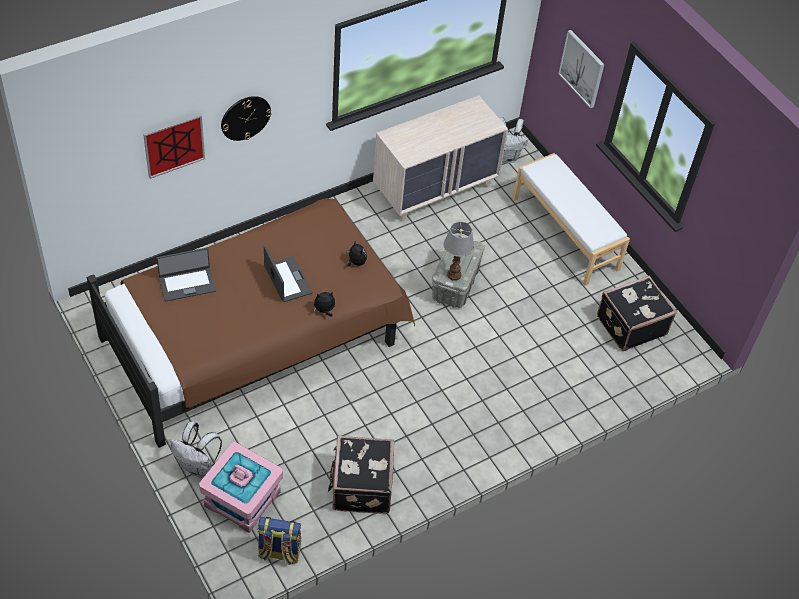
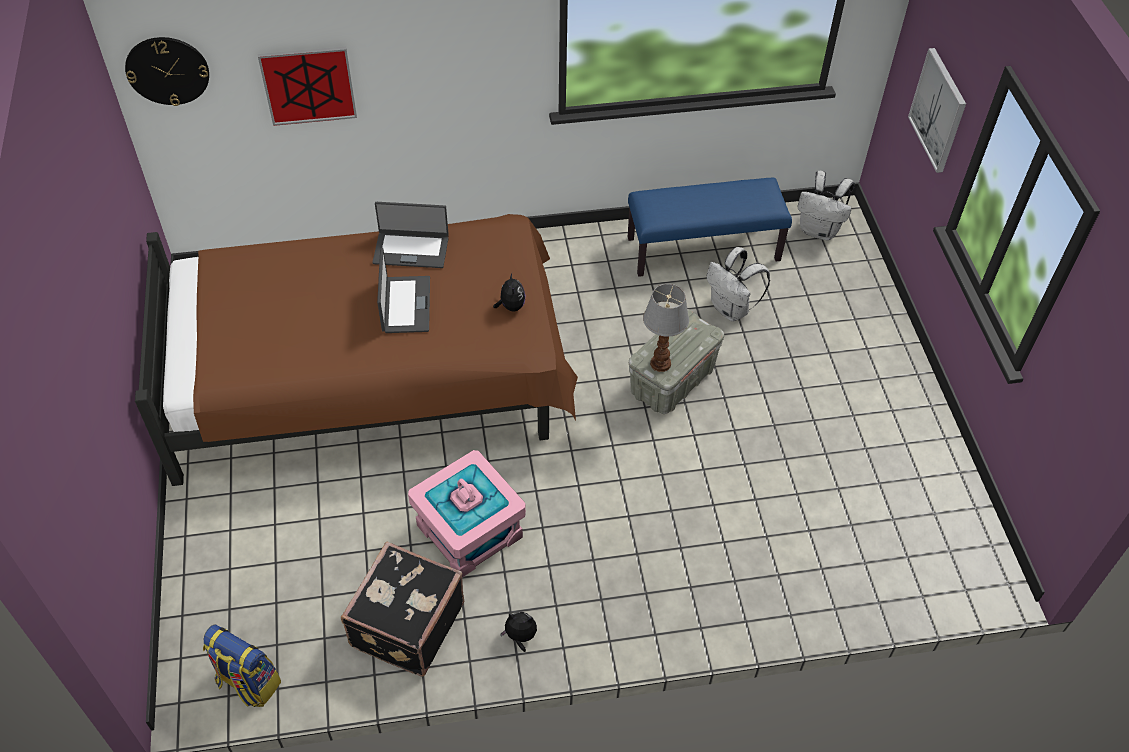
camera: 25 degrees right, 0 degrees up
(187, 284) = (273, 276): laptop -> laptop (411, 249)
(197, 466) = (207, 526): white backpack -> white backpack (731, 309)
(242, 499) = (238, 590): pink storage box -> pink storage box (469, 531)
(245, 117) = (418, 71): wall clock -> wall clock (167, 70)
(324, 310) = (433, 359): plush toy -> plush toy (520, 637)
(435, 189) = (703, 248): beige dresser -> blue bench
(565, 233) = (864, 353): white bench -> none
(630, 325) = (908, 508): black suitcase -> none

